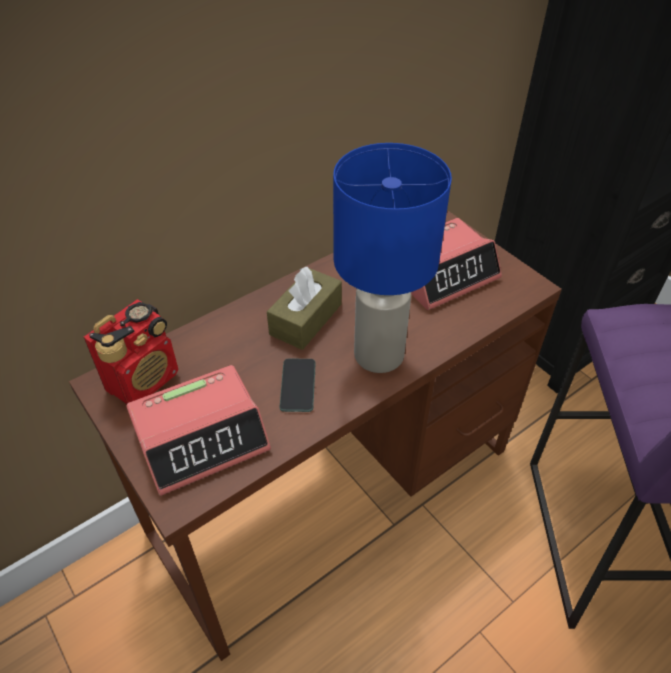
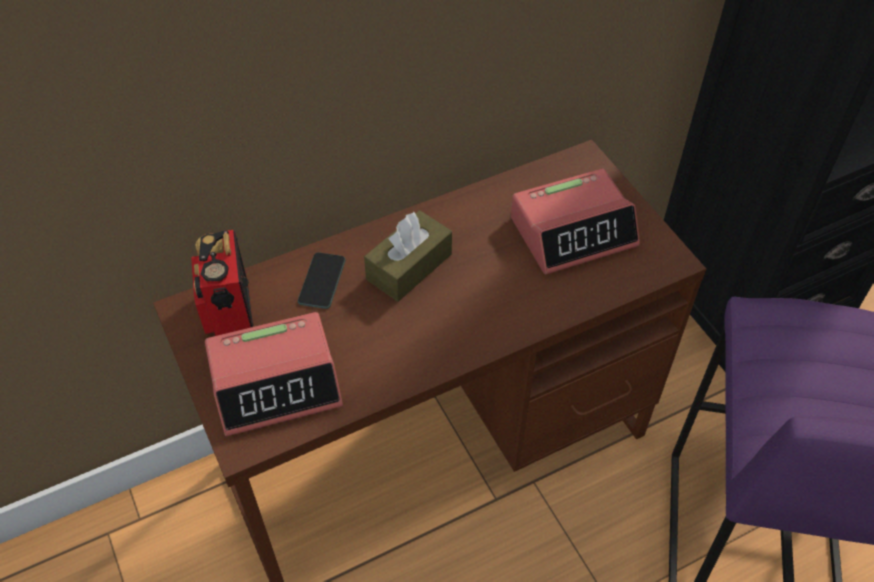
camera: 10 degrees right, 5 degrees up
(144, 380) = (228, 312): radio -> radio turned 120 degrees clockwise
(298, 385) = (385, 341): phone -> phone (322, 281)
(378, 356) = (477, 320): blue table lamp -> none

